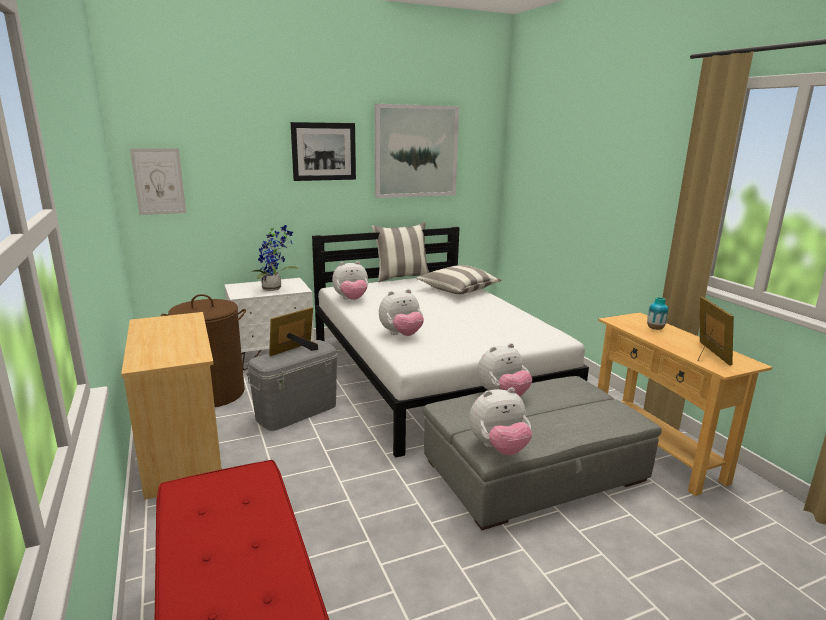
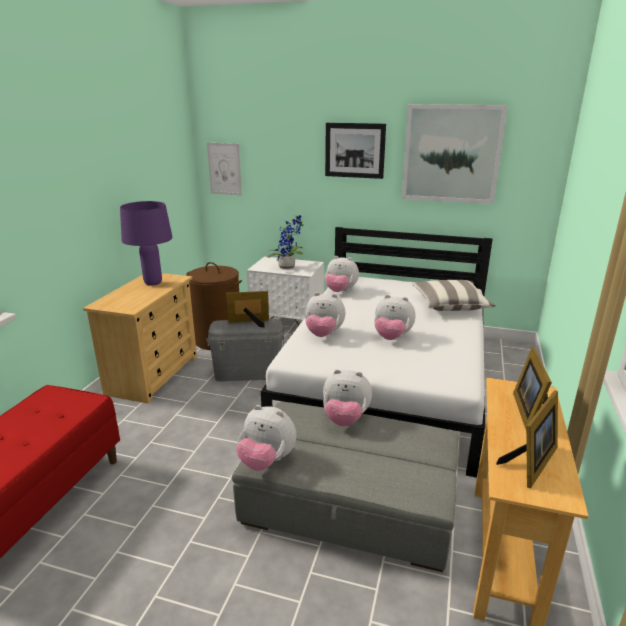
camera: 40 degrees right, 5 degrees up
(167, 328) = (153, 283): none -> purple table lamp
(401, 277) = (419, 280): pillow -> none
(458, 322) = (392, 337): none -> plush toy
(655, 328) = (529, 411): vase -> picture frame

